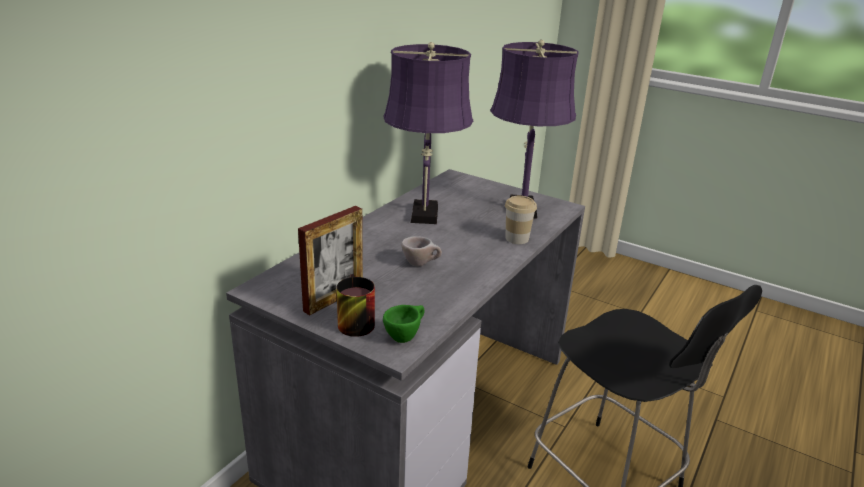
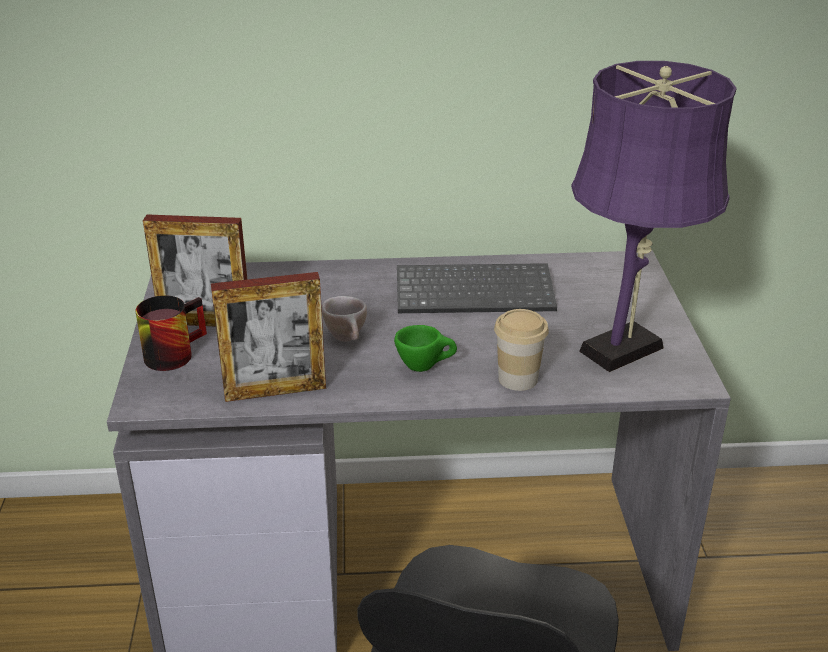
camera: 55 degrees right, 5 degrees up
(405, 336) = (177, 394): green cup -> green cup (425, 366)
(424, 216) = (476, 291): purple table lamp -> keyboard
(444, 303) = (275, 391): none -> picture frame

